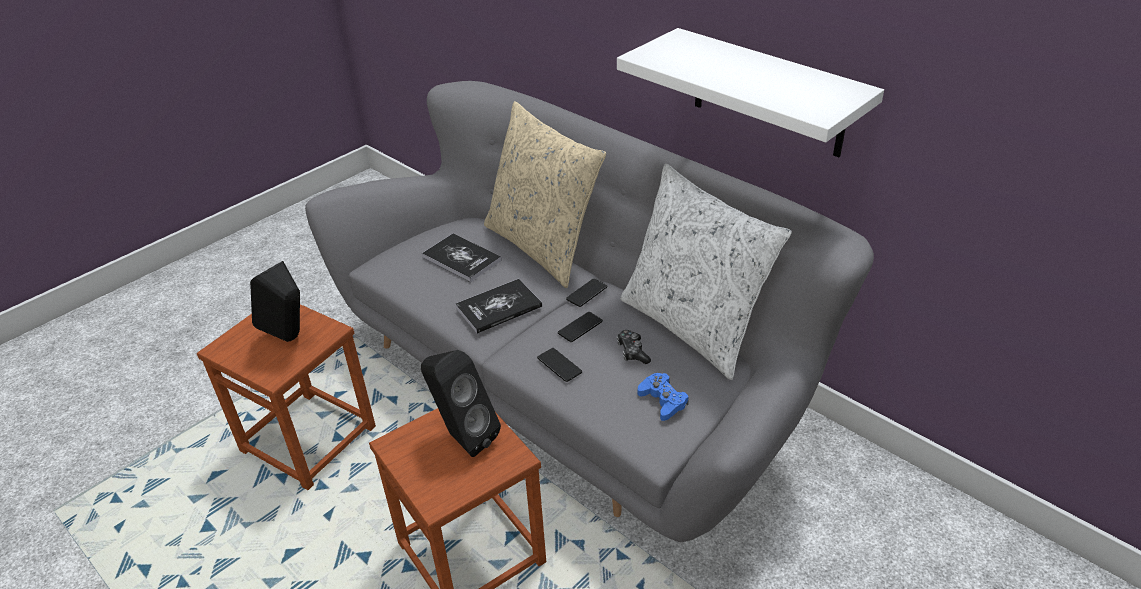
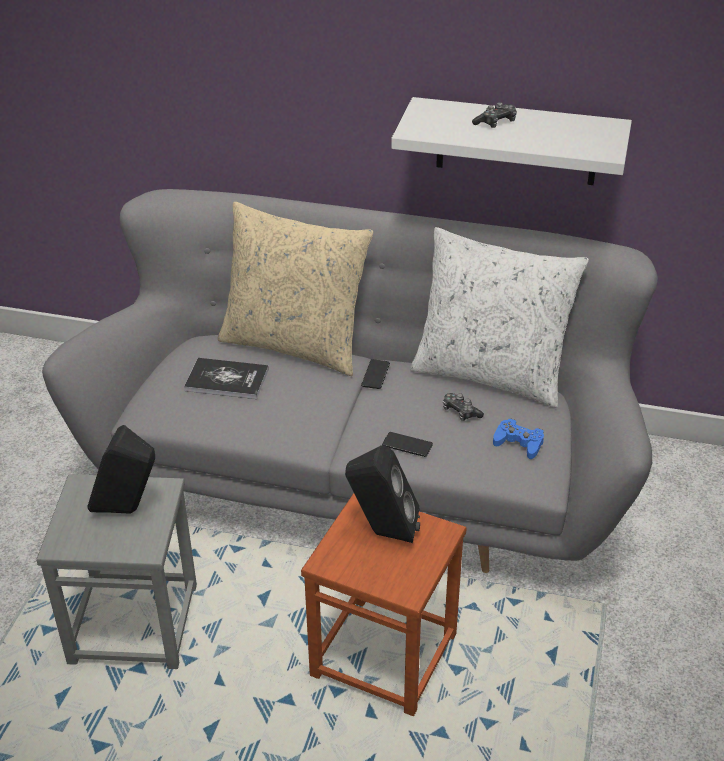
camera: 30 degrees left, 0 degrees up
(309, 438) = (134, 622): brown stool -> grey stool
(499, 307) = (306, 413): book -> none
(580, 327) = (397, 406): phone -> none
(732, 64) = (496, 123): none -> game controller

